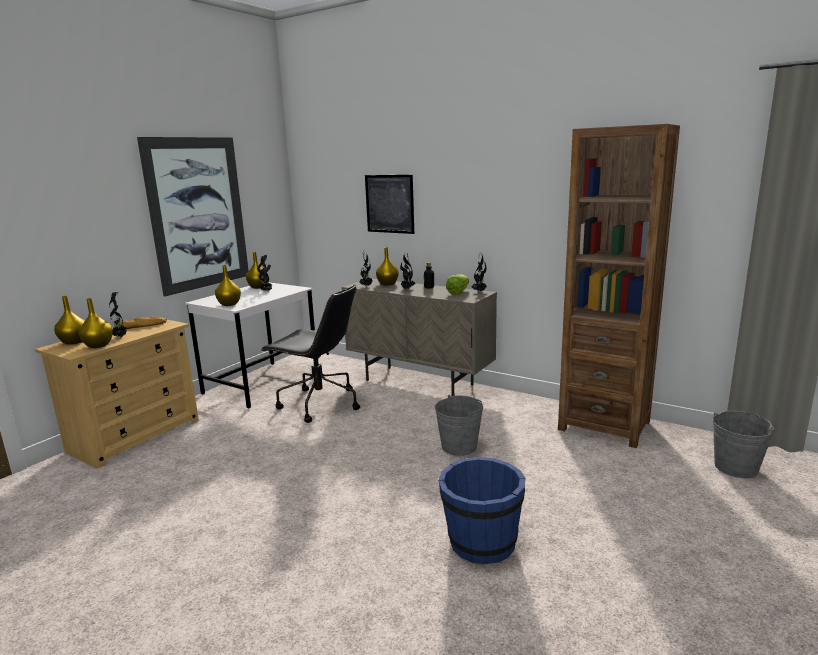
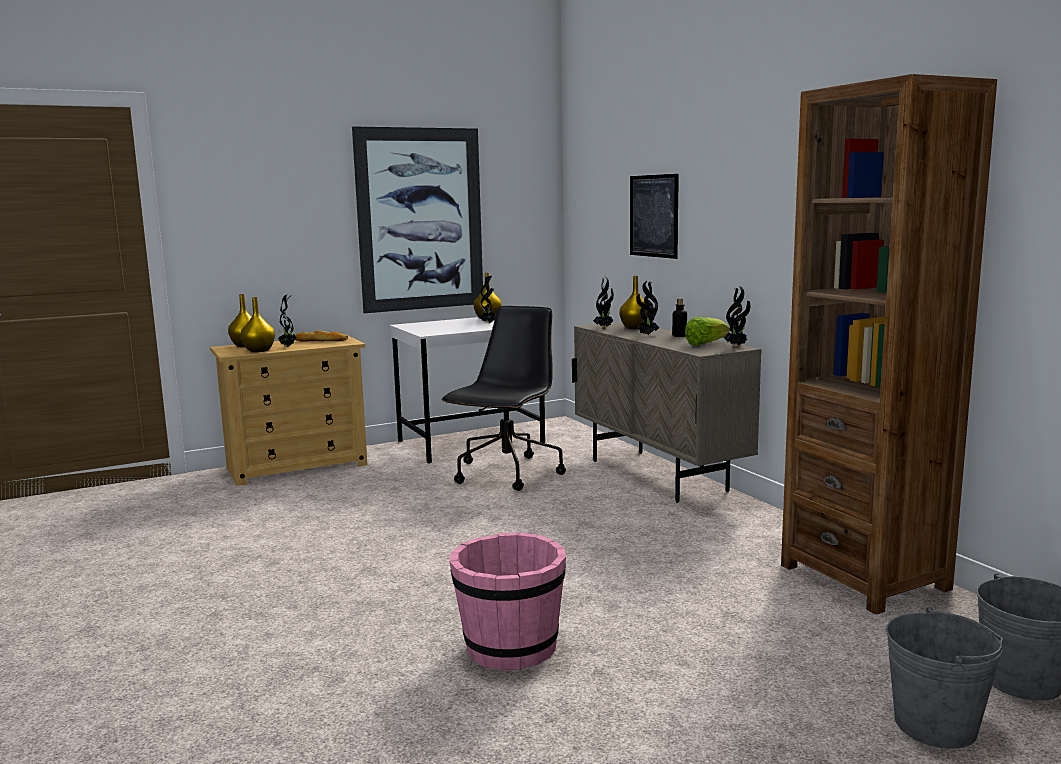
camera: 30 degrees right, 5 degrees down
(230, 304) = (427, 330): yellow vase -> none
(318, 404) = (507, 474): black office chair -> black office chair turned 120 degrees counterclockwise
(459, 446) = (615, 551): grey bucket -> grey bucket (935, 725)
(481, 542) = (510, 648): blue bucket -> pink bucket

